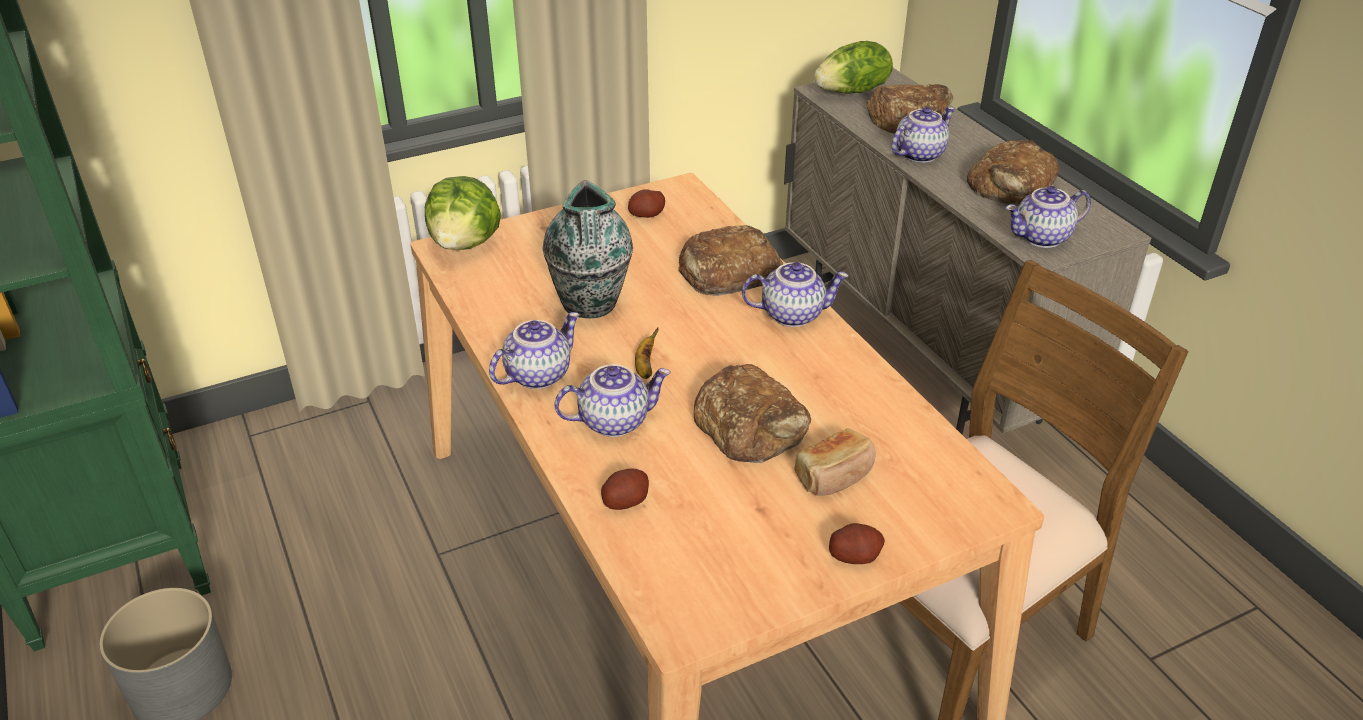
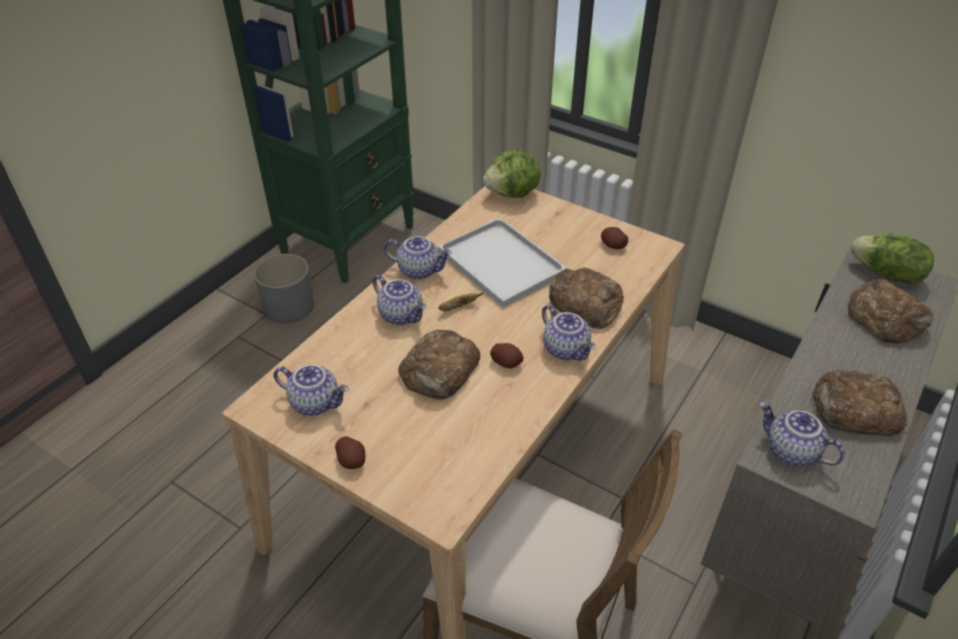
camera: 60 degrees right, 5 degrees up
(590, 305) = (498, 262): vase -> white tray
(625, 501) = (339, 346): potato -> potato (506, 362)
(835, 476) = (418, 426): bread -> none
(919, 154) = (835, 341): teapot -> teapot (316, 402)

